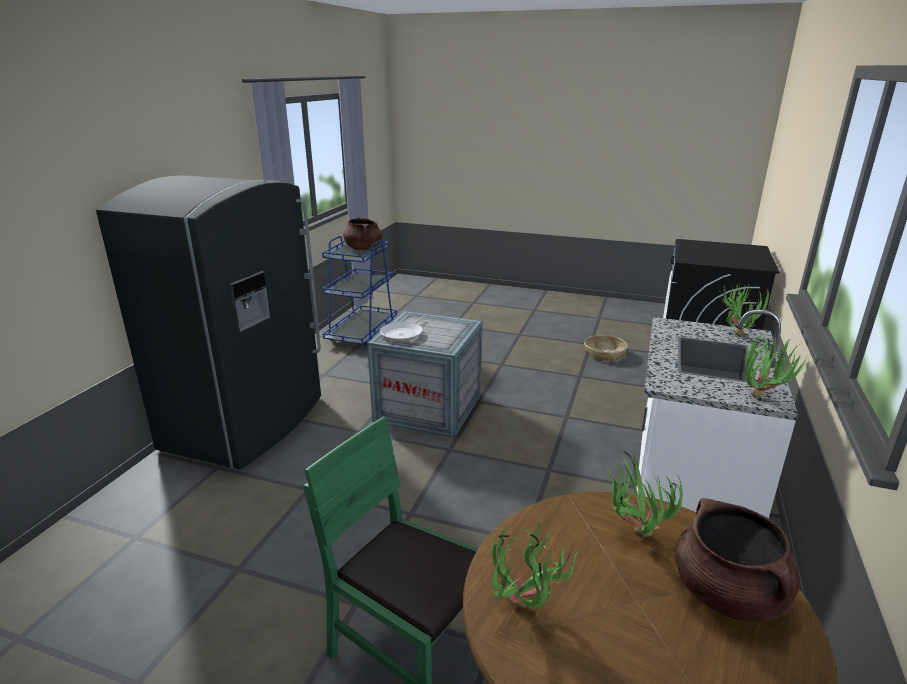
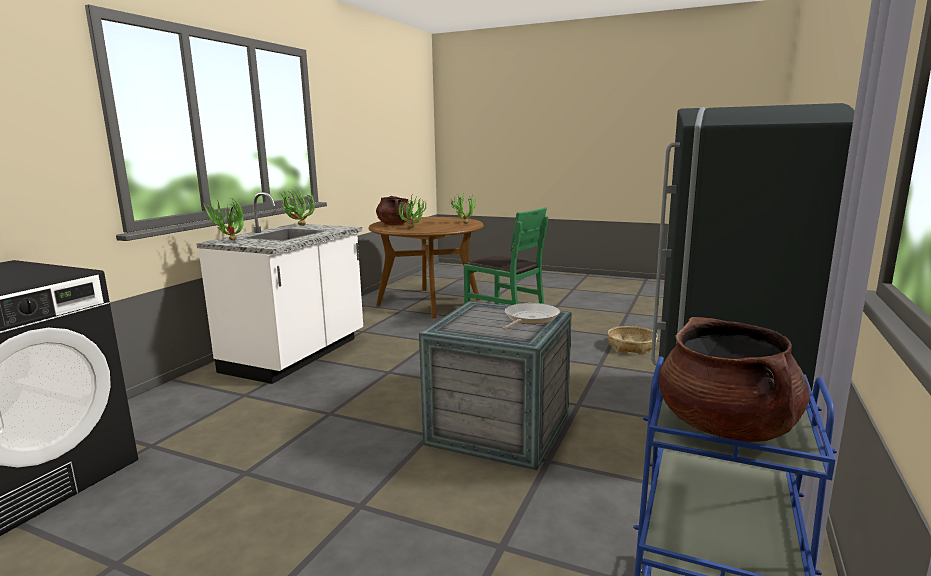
camera: 175 degrees left, 10 degrees down
(604, 353) = (129, 528): basket -> basket (631, 346)

